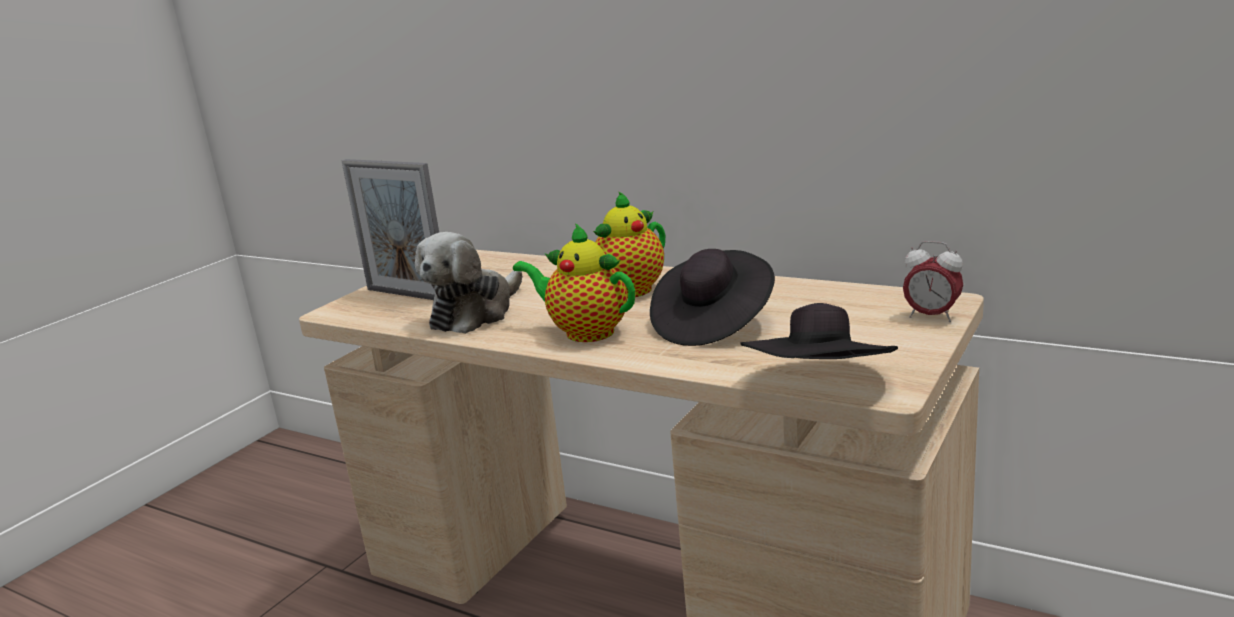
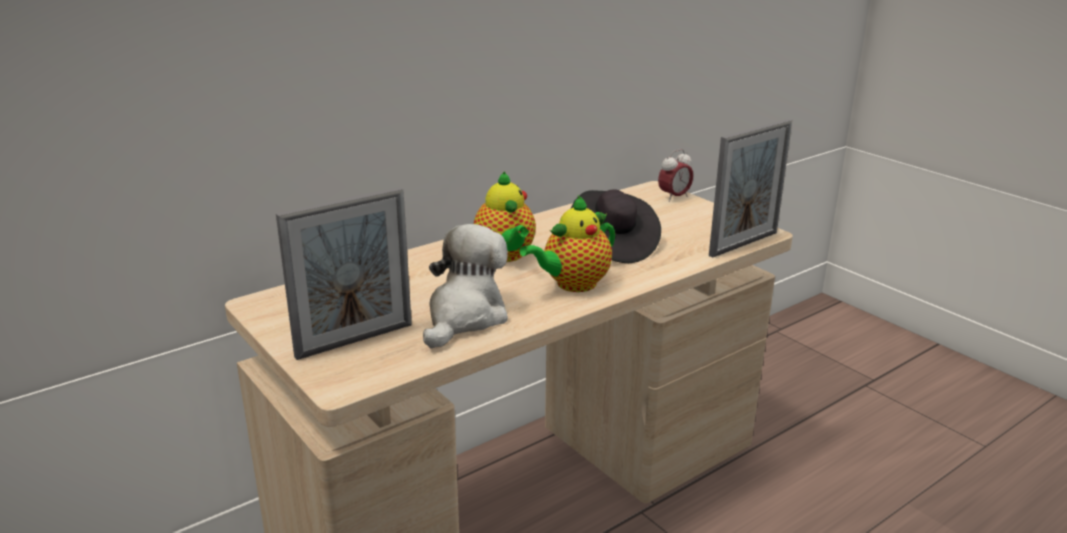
camera: 70 degrees left, 5 degrees up
(475, 313) = (465, 317): plush toy -> plush toy turned 120 degrees counterclockwise
(820, 387) = (743, 244): black hat -> picture frame

